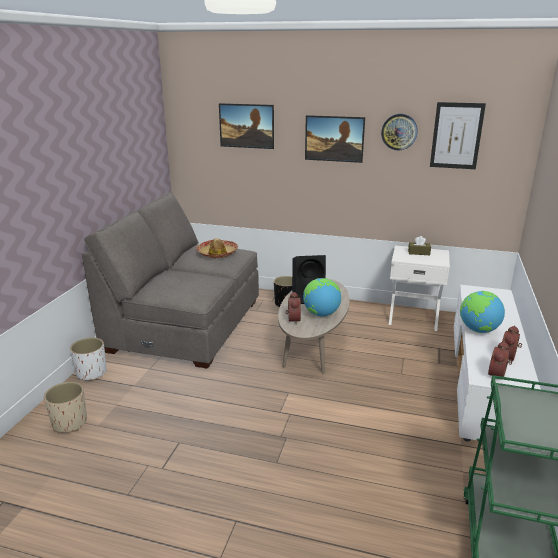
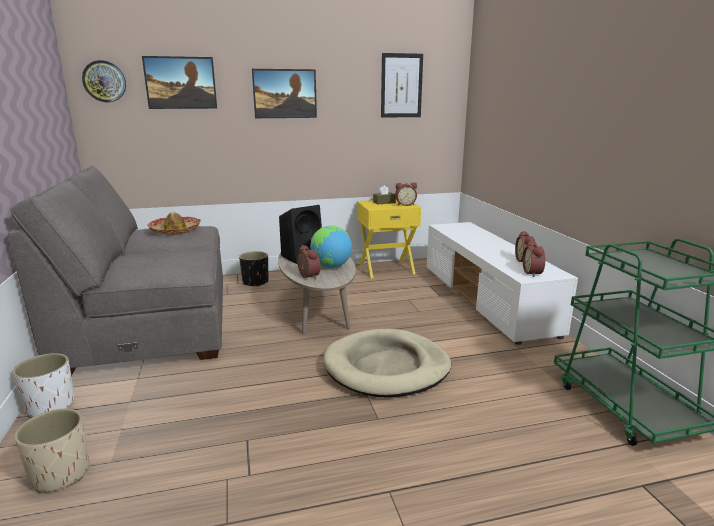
camera: 30 degrees left, 5 degrees down
(322, 421) = (387, 367): none -> beige dog bed
(399, 132) = (349, 84): wall clock -> wall clock (104, 81)
(413, 317) = (386, 268): white nightstand -> yellow nightstand
(436, 260) = (405, 204): none -> alarm clock
(478, 330) = (481, 249): globe -> none

